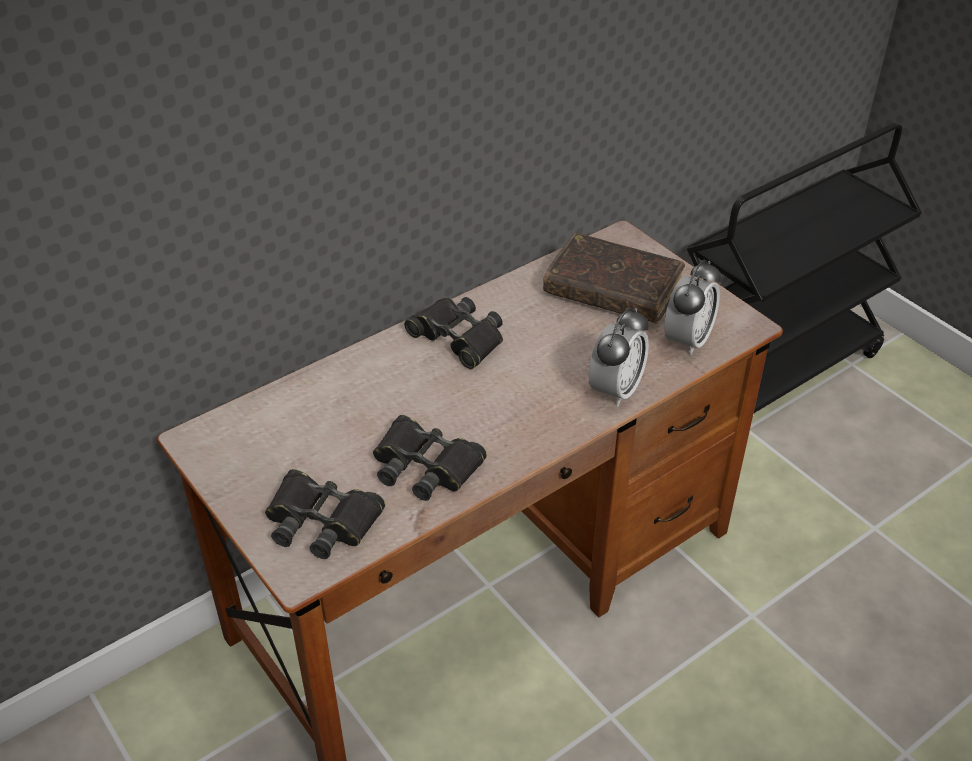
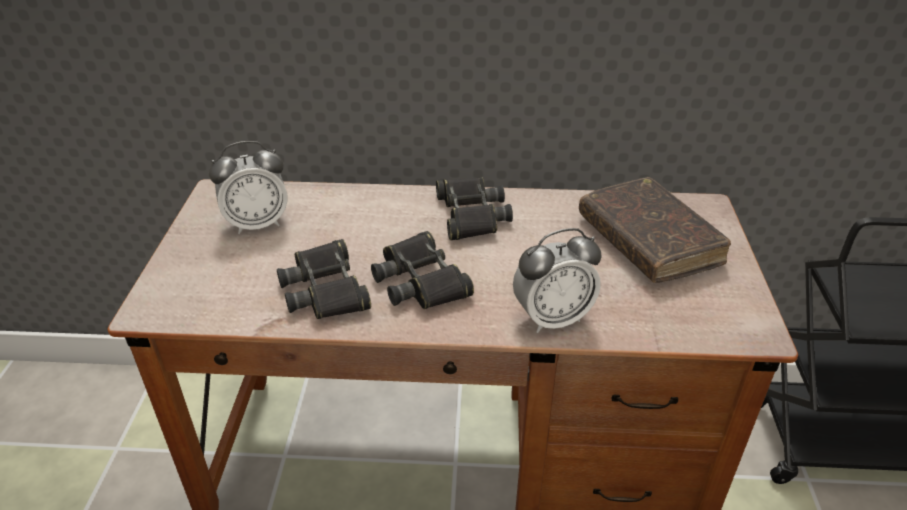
camera: 40 degrees right, 5 degrees down
(322, 521) = (209, 285): black binoculars -> black binoculars (420, 280)
(687, 340) = (674, 314): alarm clock -> alarm clock (257, 224)

